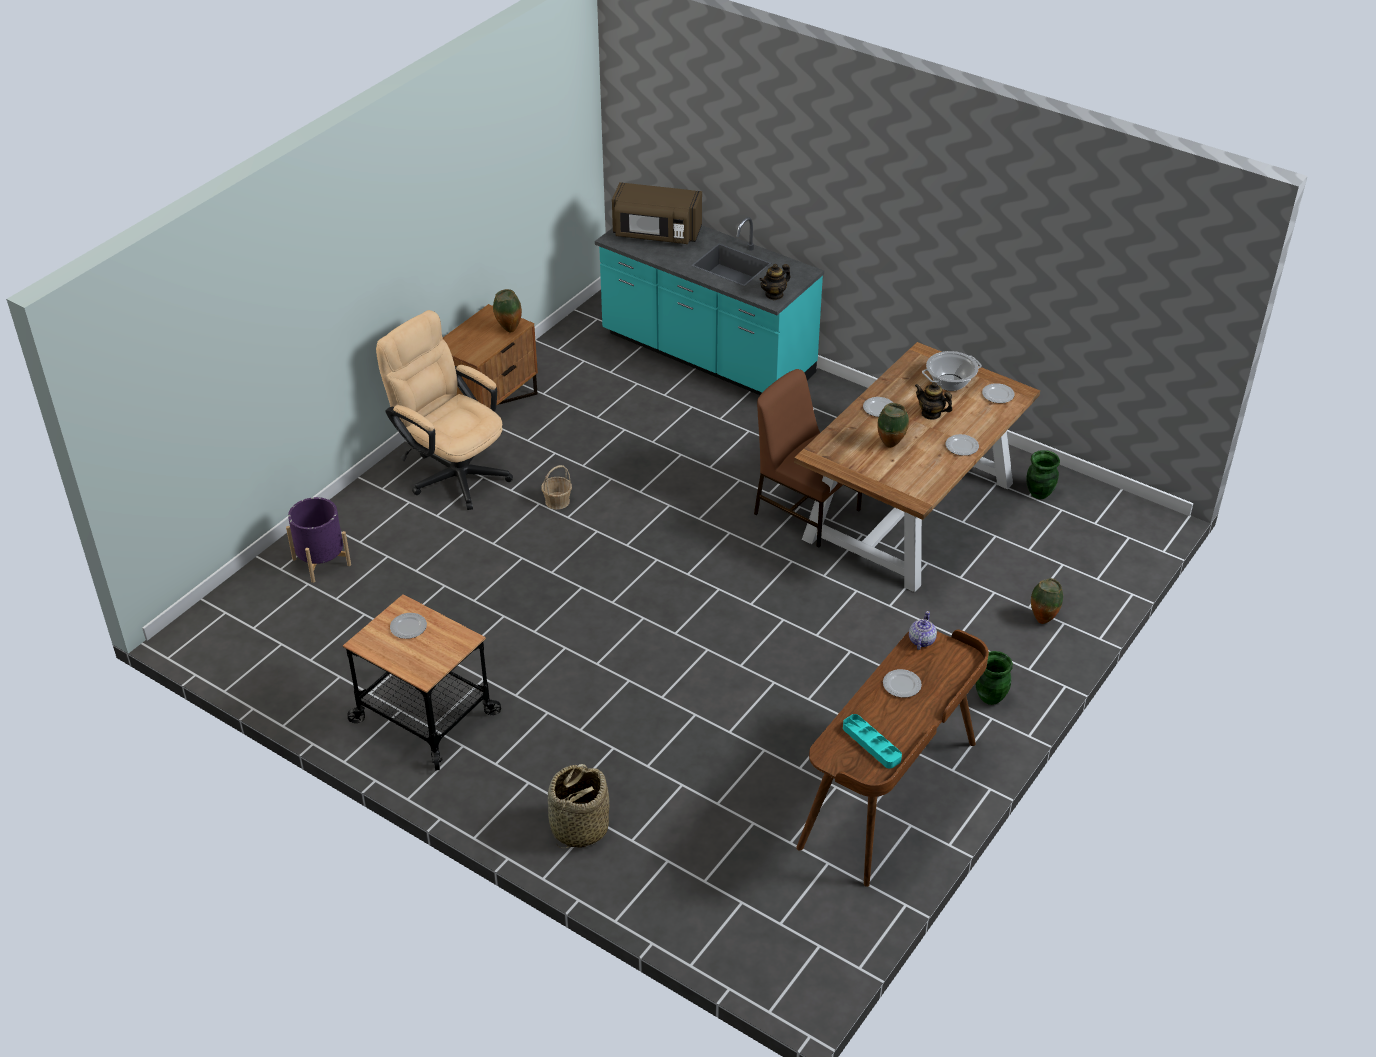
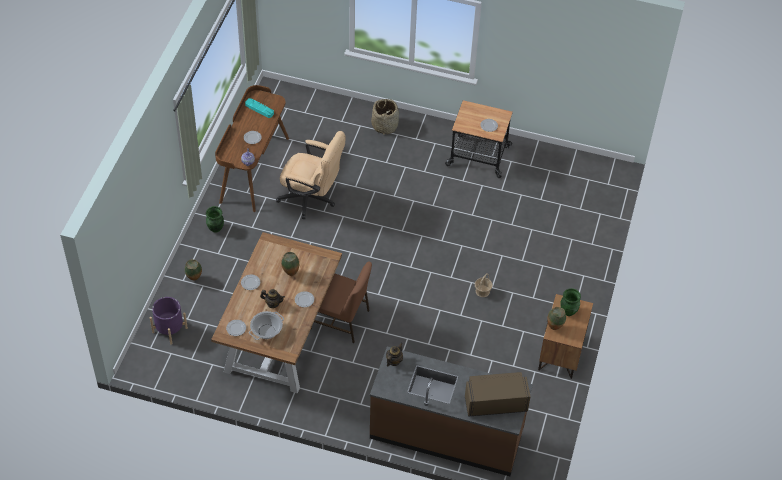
camera: 160 degrees right, 10 degrees up
(321, 562) = (582, 222): purple planter -> purple planter (169, 330)
(452, 472) = (552, 296): beige office chair -> beige office chair (312, 199)
(707, 356) = (446, 434): turquoise counter -> brown counter
(1039, 493) = (206, 368): green vase -> green vase (568, 311)

